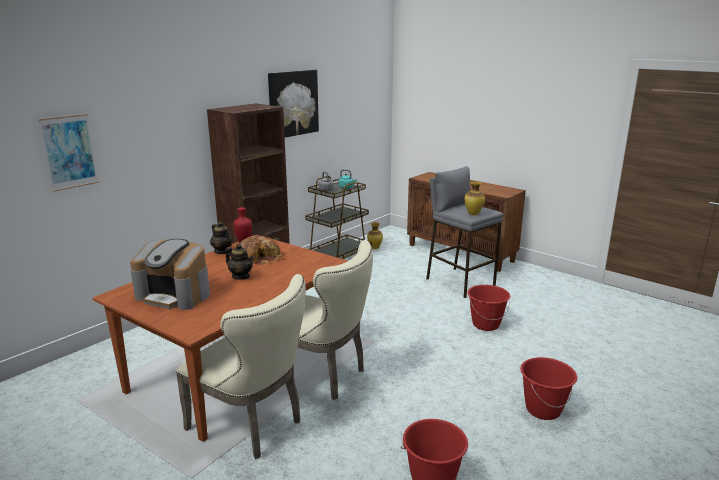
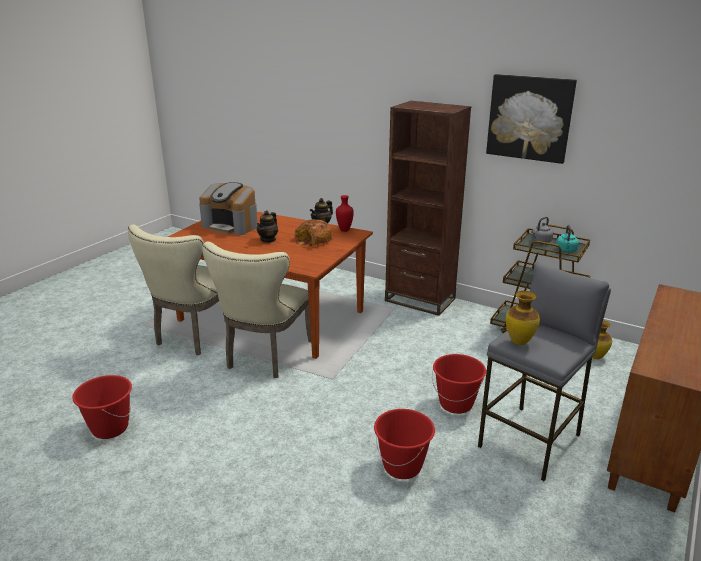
camera: 80 degrees right, 5 degrees up
(69, 152) = (298, 109): picture -> none
(175, 295) = (231, 225): coffee machine -> coffee machine turned 75 degrees counterclockwise
(543, 409) = (206, 510): red bucket -> red bucket (456, 404)

